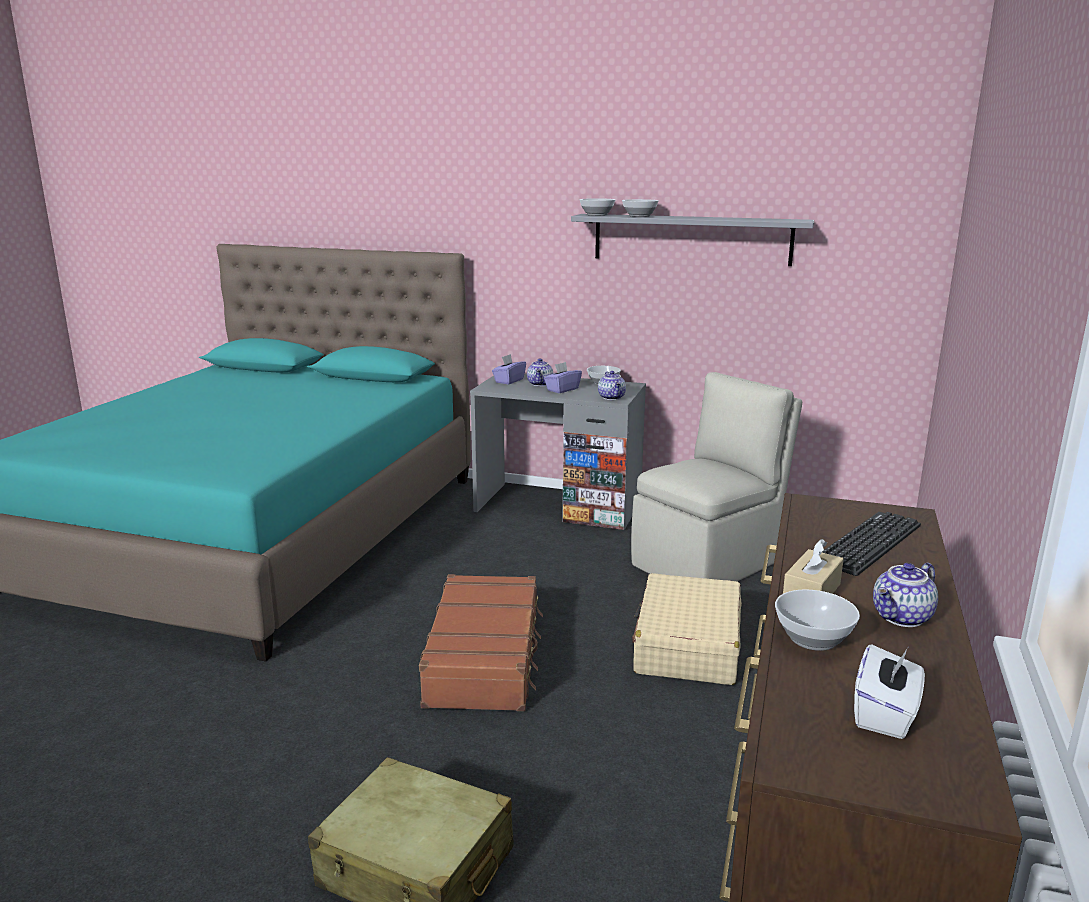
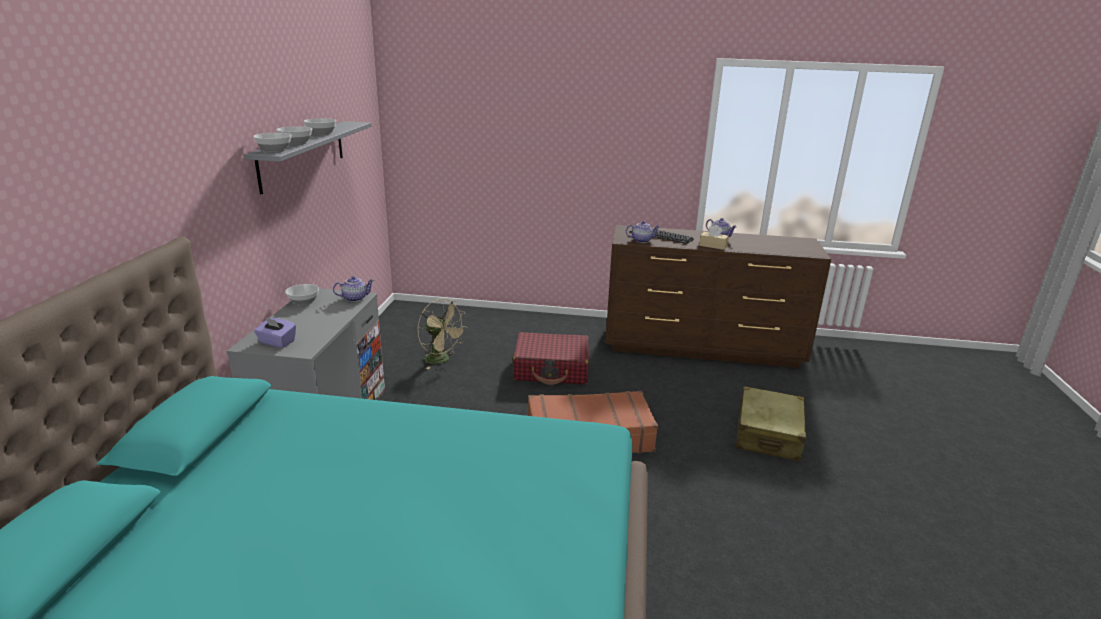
camera: 100 degrees left, 5 degrees up
(540, 384) = (297, 327): teapot -> teapot (641, 240)
(562, 389) = (322, 317): purple tissue box -> none
(687, 646) = (551, 369): beige suitcase -> red suitcase
(708, 563) = (442, 360): beige chair -> beige fan
(814, 638) = (746, 247): bowl -> bowl (321, 134)
(885, 714) = (781, 243): white tissue box -> none

